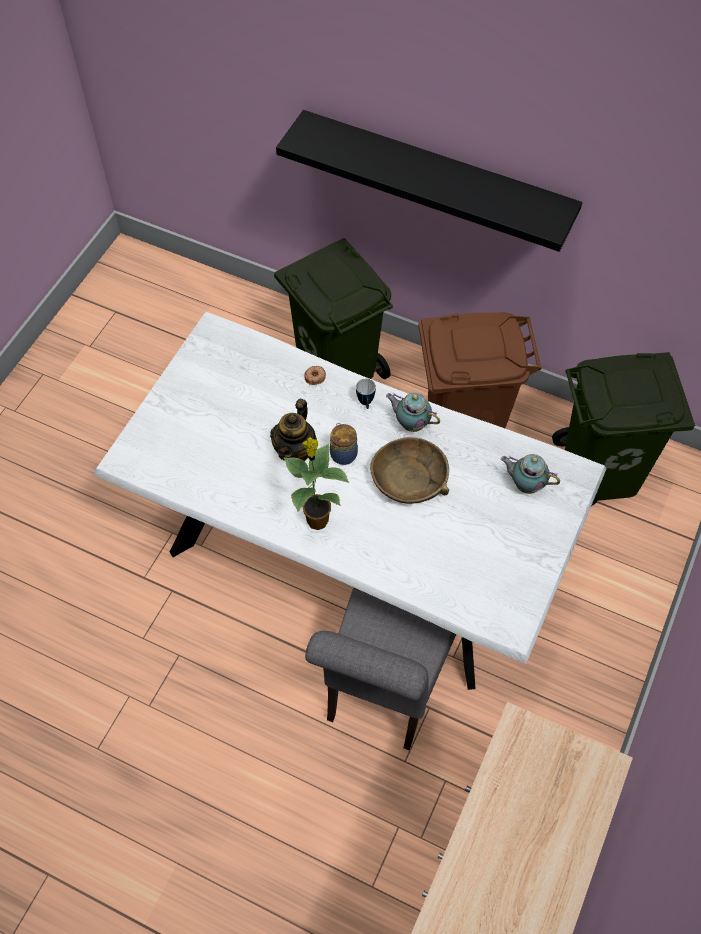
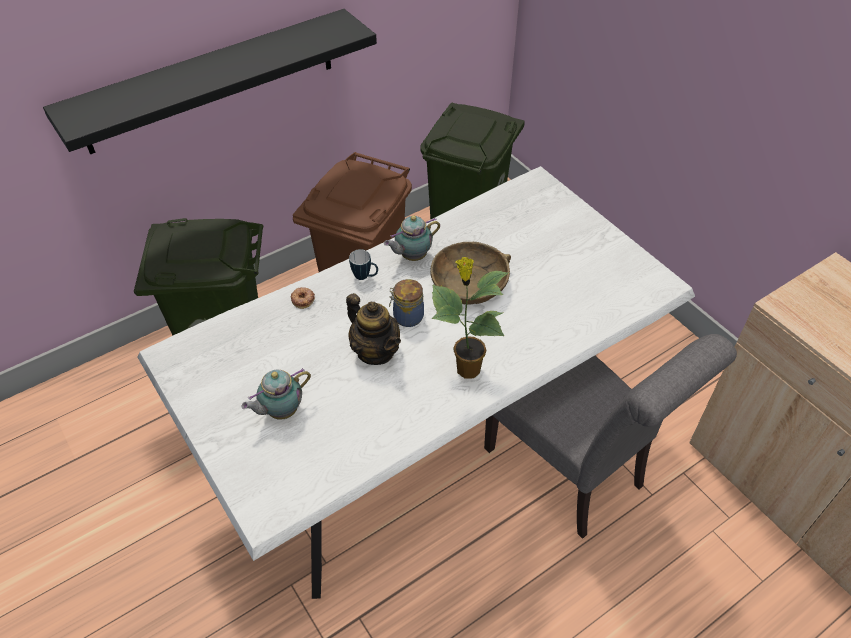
camera: 60 degrees left, 10 degrees down
(525, 484) = (527, 215): teapot -> teapot (280, 411)

